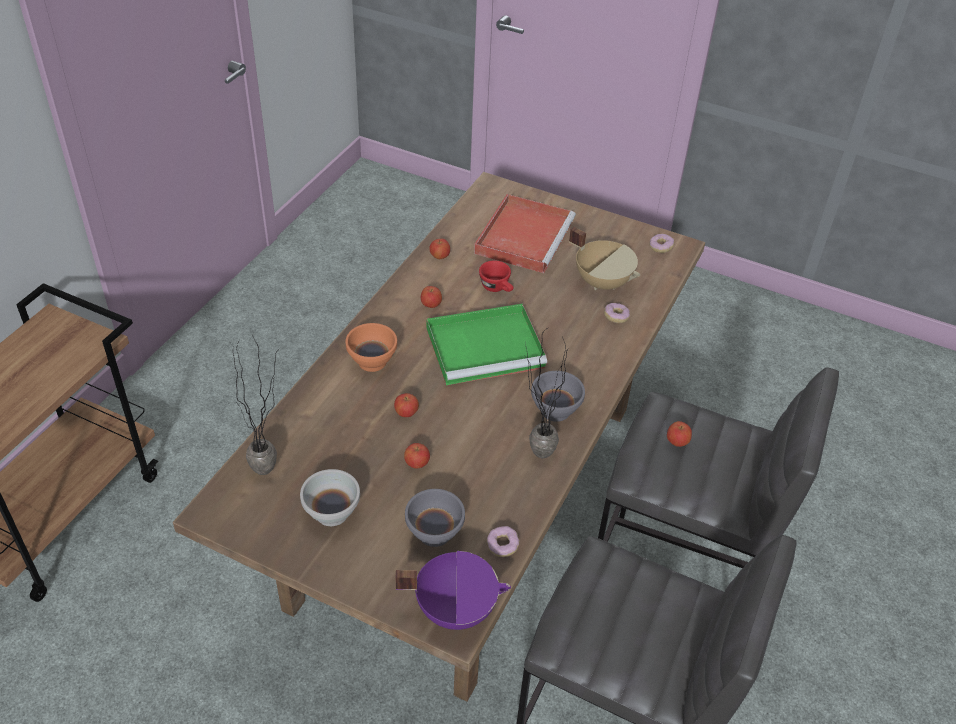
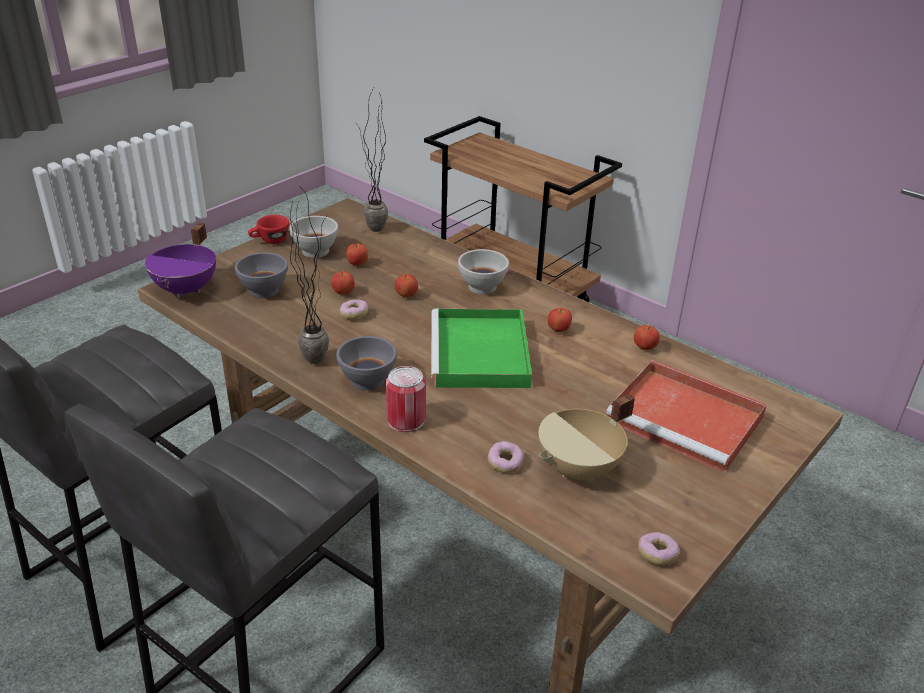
camera: 105 degrees right, 10 degrees down
(373, 361) = (482, 287): orange bowl -> white bowl
(497, 288) = (581, 379): red cup -> red cup (270, 241)
(502, 546) = (227, 320): donut -> donut (354, 315)
(594, 376) = (406, 420): none -> can
(677, 442) = (270, 451): apple -> apple (357, 264)

